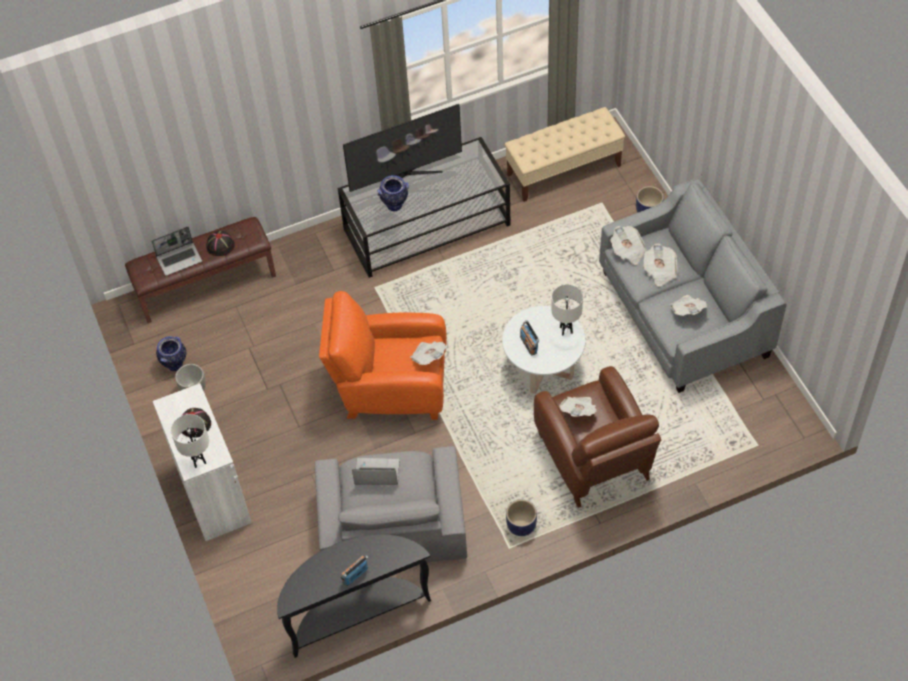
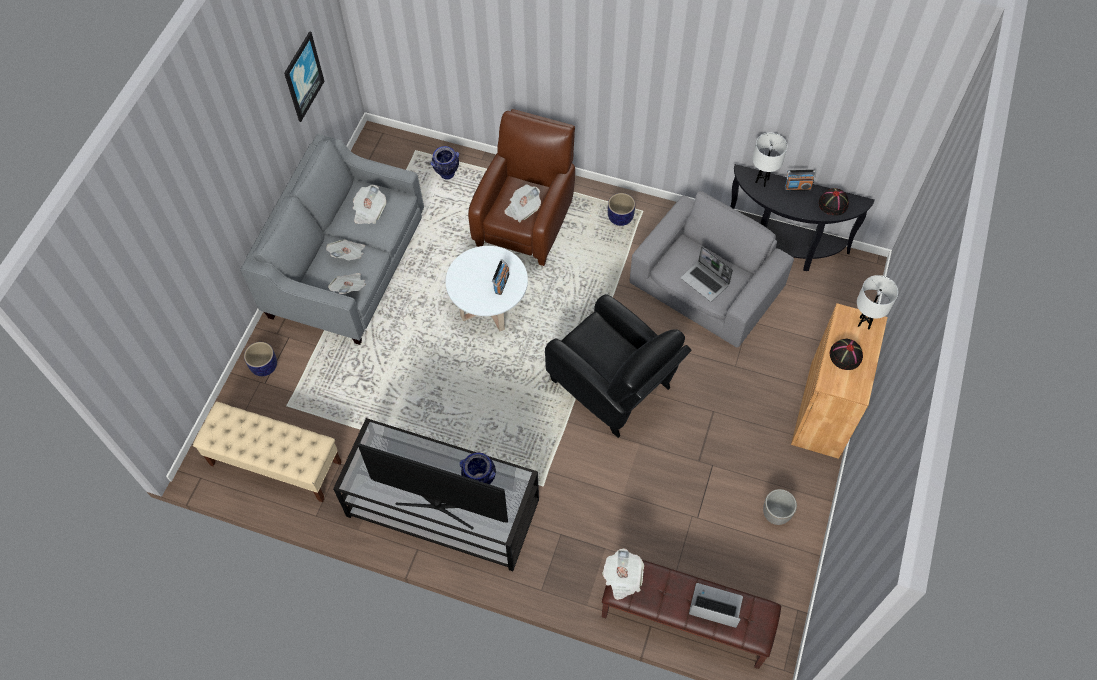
camera: 140 degrees left, 5 degrees up
(175, 365) = (774, 554): vase -> vase (447, 174)
(213, 493) = (824, 410): white cabinet -> brown cabinet
(220, 245) = (665, 589): black hat -> black hat (833, 204)
(390, 386) = (613, 386): orange armchair -> black armchair
(428, 357) = (585, 331): newspaper -> newspaper (622, 578)
(566, 330) = (463, 272): white table lamp -> white table lamp (762, 181)
(806, 264) = (303, 76): none -> picture

